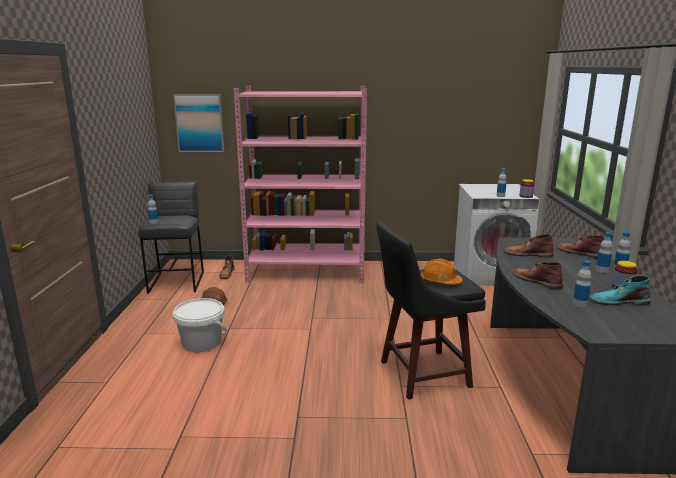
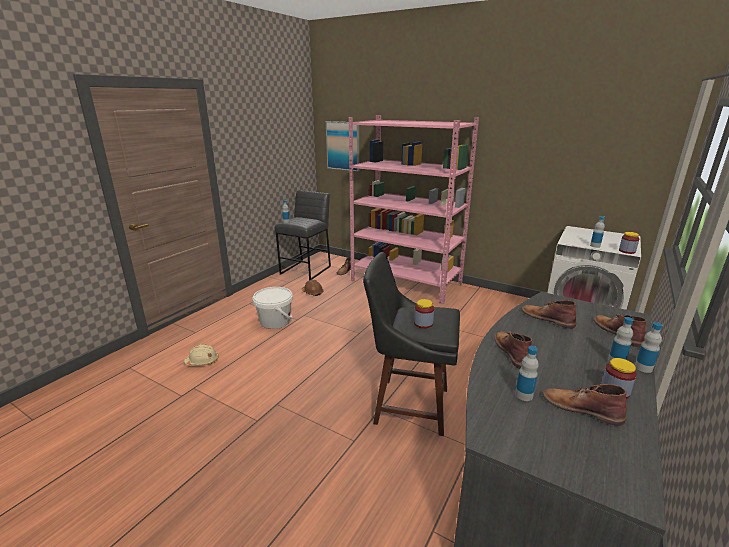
camera: 30 degrees right, 5 degrees up
(157, 408) = (202, 361): none -> beige hard hat
(440, 281) = (423, 324): orange hard hat -> jar
(618, 301) = (580, 408): turquoise boot -> brown boot

